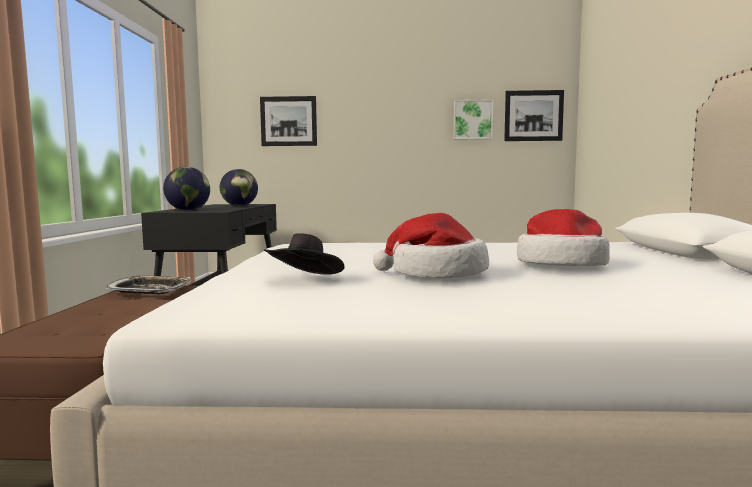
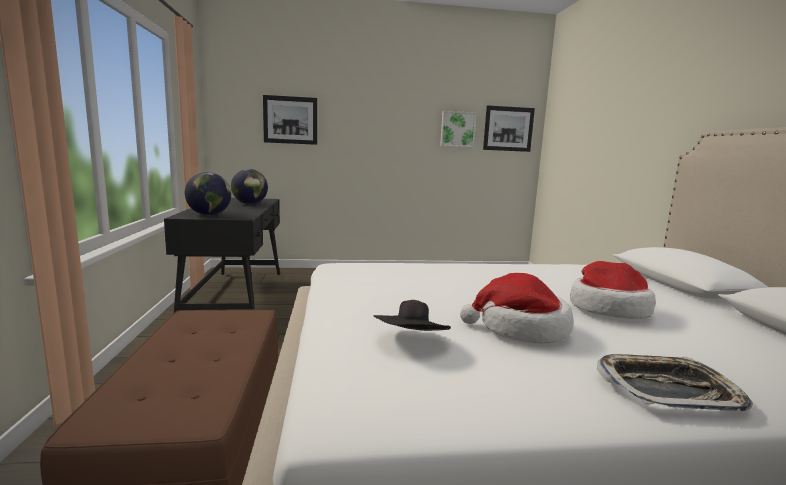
camera: 10 degrees left, 5 degrees up
(150, 290) = (207, 319): tray -> tray (667, 390)

